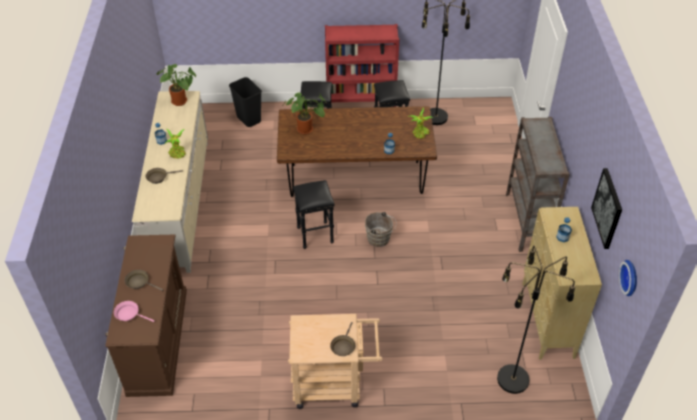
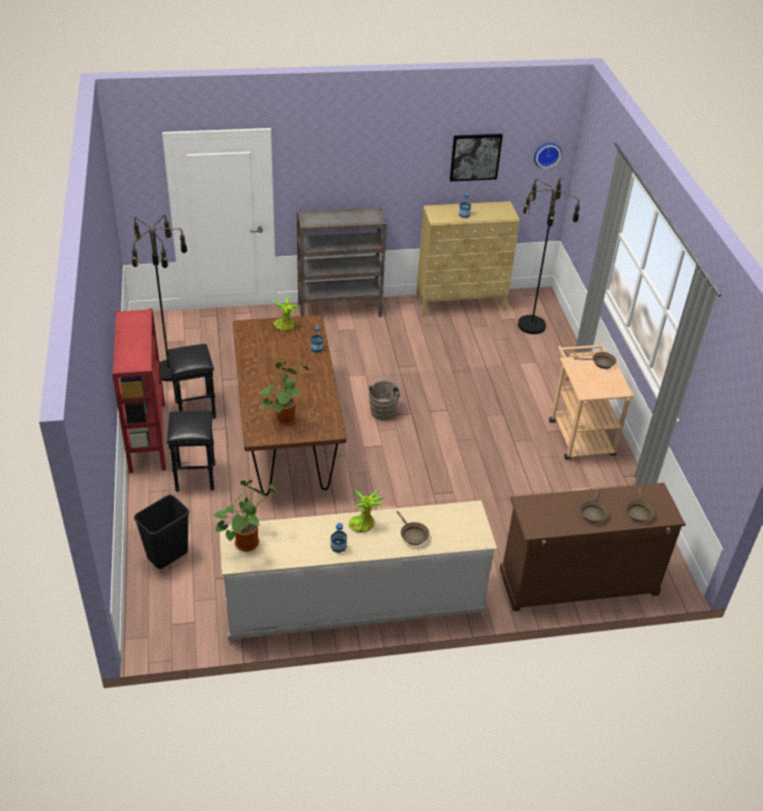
camera: 100 degrees left, 5 degrees down
(129, 314) = (638, 512): pink frying pan -> brown frying pan
(314, 235) = (387, 463): black stool -> none

